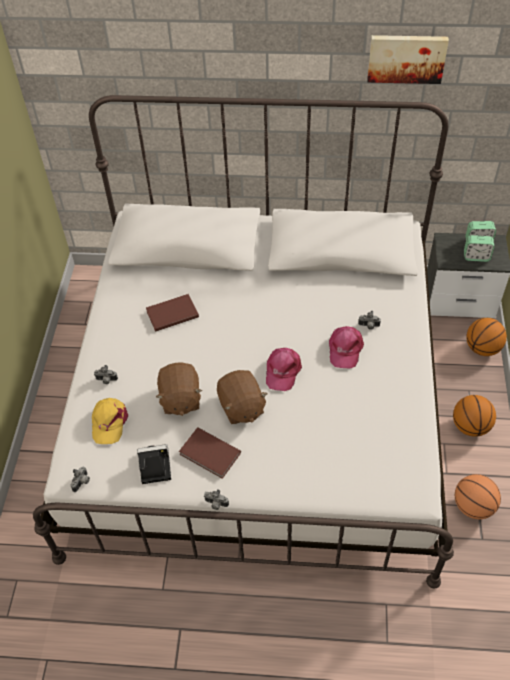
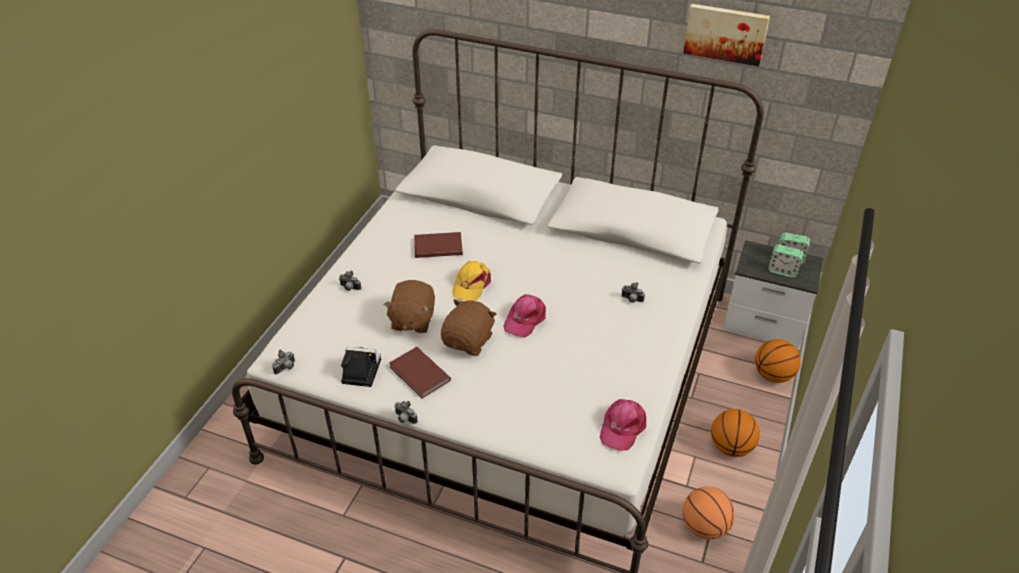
camera: 15 degrees right, 10 degrees down
(109, 422) = (335, 323): yellow cap -> yellow cap (471, 284)
(241, 407) = (469, 341): brown plush toy -> brown plush toy turned 150 degrees counterclockwise
(345, 349) = (597, 314): pink cap -> pink cap (622, 427)

